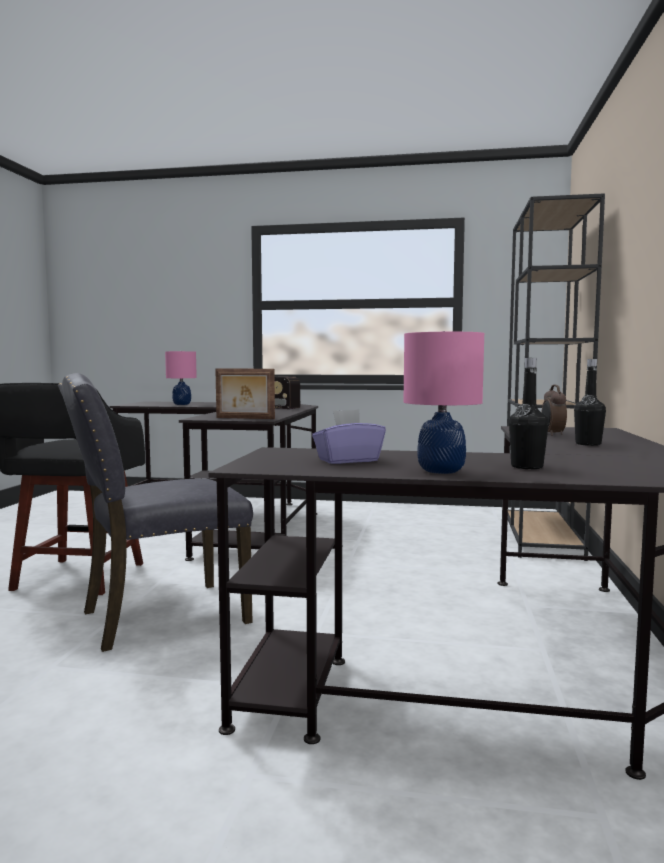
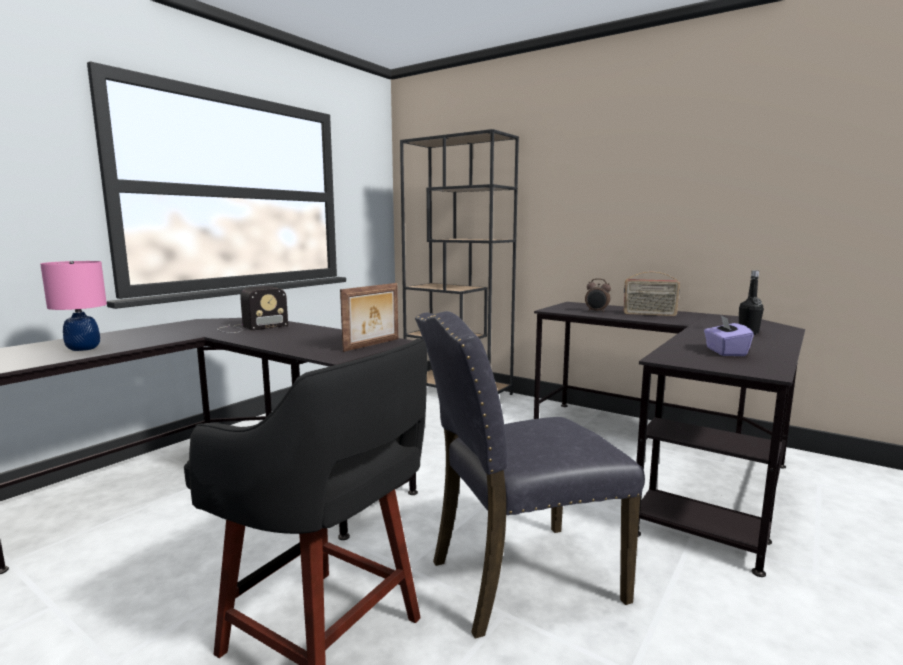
camera: 65 degrees left, 5 degrees up
(160, 616) = (520, 579): grey chair -> grey chair turned 75 degrees clockwise
(439, 472) = (772, 345): pink table lamp -> none
(588, 444) = (649, 314): black bottle -> radio

